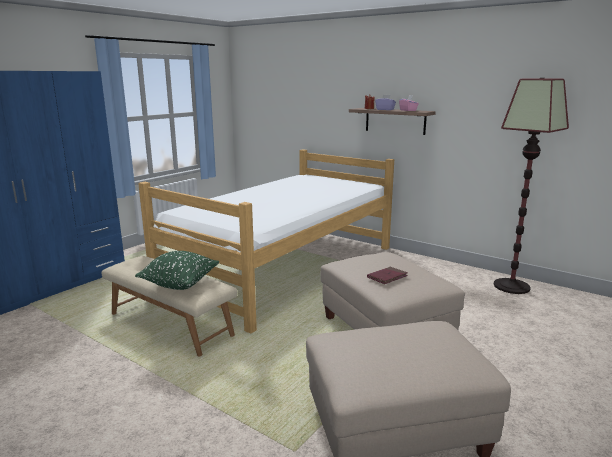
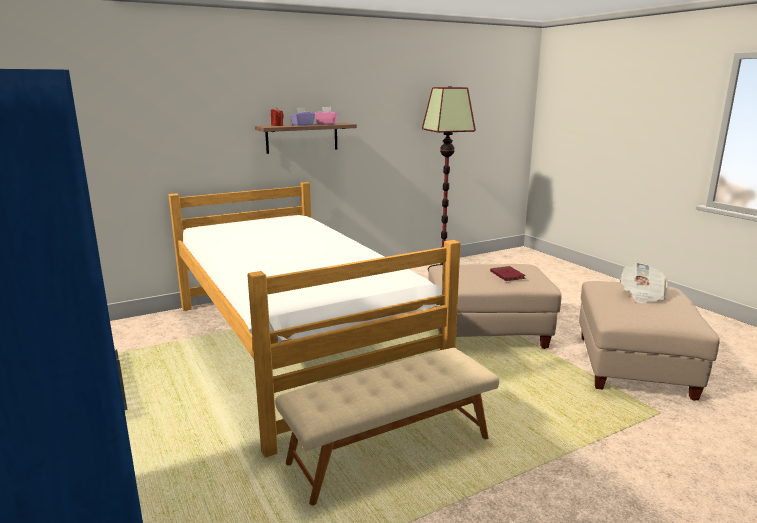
camera: 65 degrees left, 0 degrees up
(180, 284) = (432, 374): green pillow -> none
(411, 348) = (642, 295): none -> newspaper

